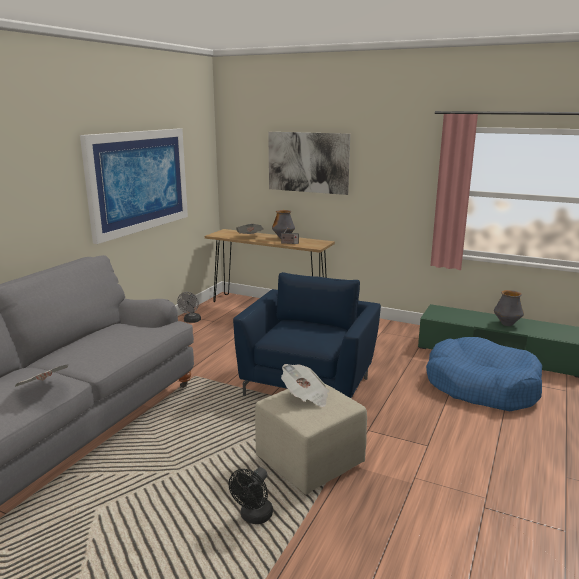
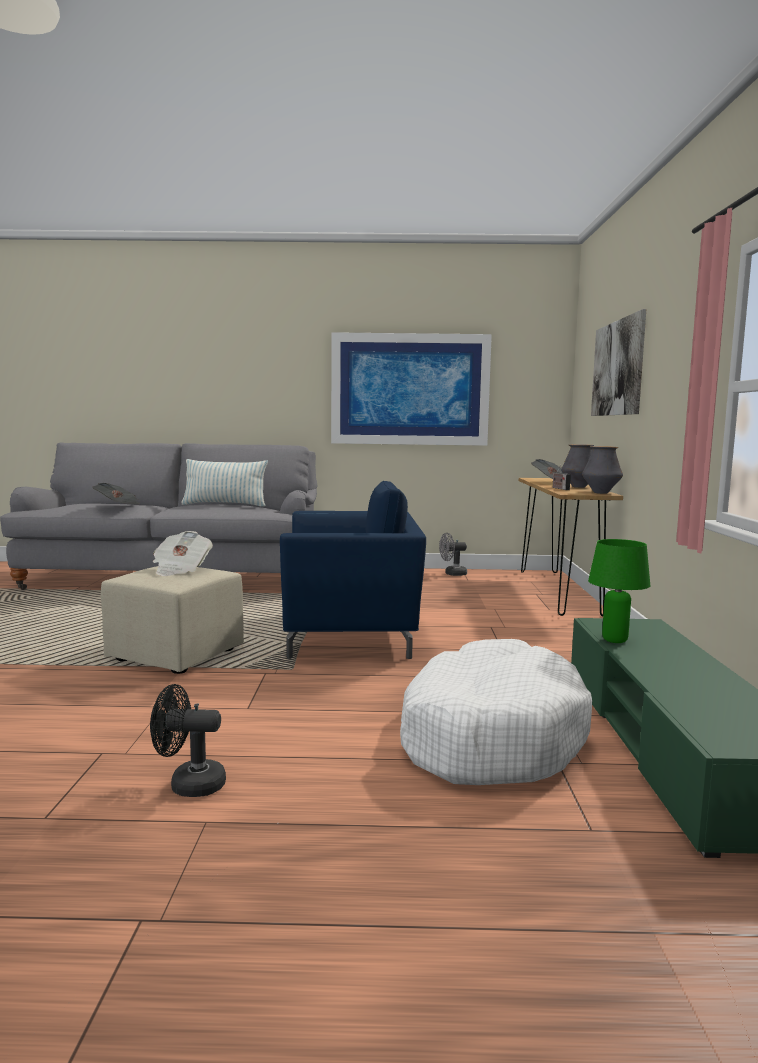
camera: 65 degrees right, 10 degrees down
(101, 338) = (225, 505): none -> pillow
(254, 517) = (72, 648): black fan -> black fan (189, 784)
(461, 321) = (614, 640): none -> green table lamp
(481, 386) = (489, 735): blue dog bed -> white dog bed
(506, 324) = (677, 673): vase -> vase (600, 493)

